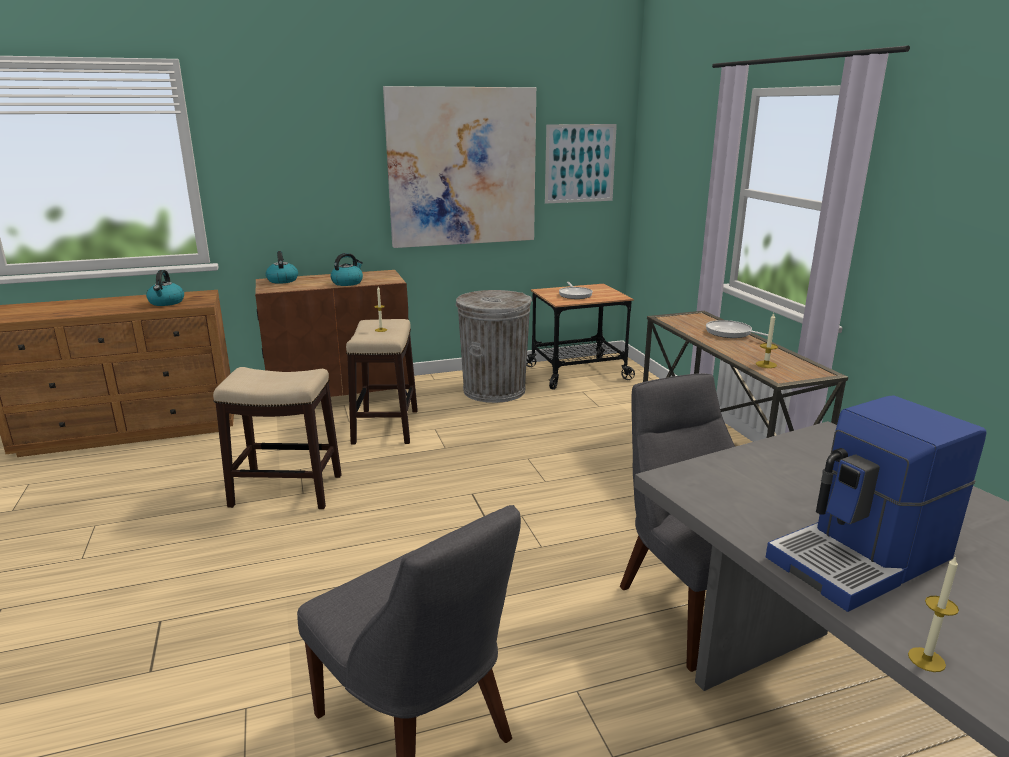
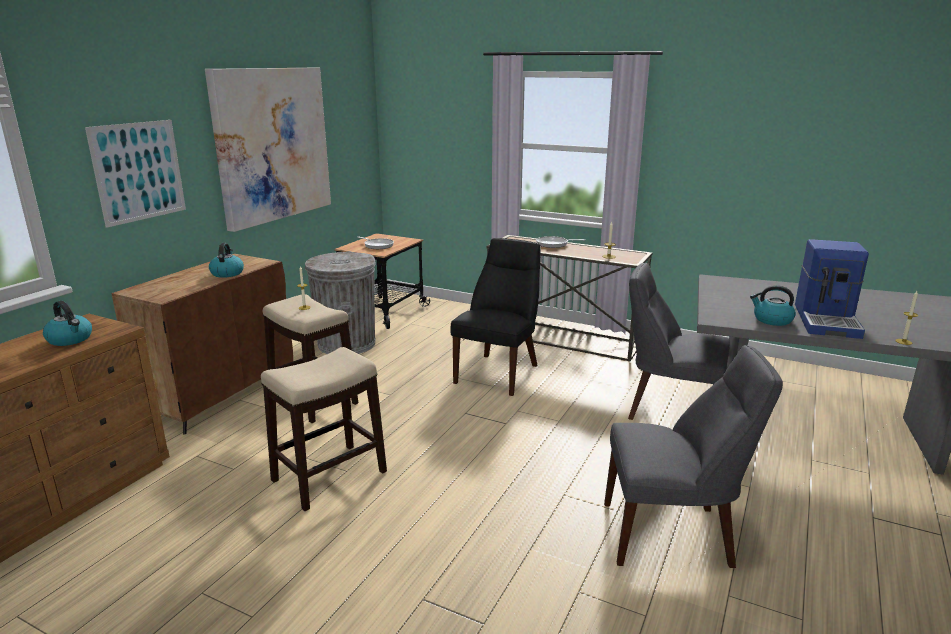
camera: 45 degrees left, 0 degrees up
(282, 280) = (149, 287): kettle -> kettle (772, 320)
(576, 471) = (499, 372): none -> black chair
(580, 163) = (348, 133): picture -> picture (139, 171)

